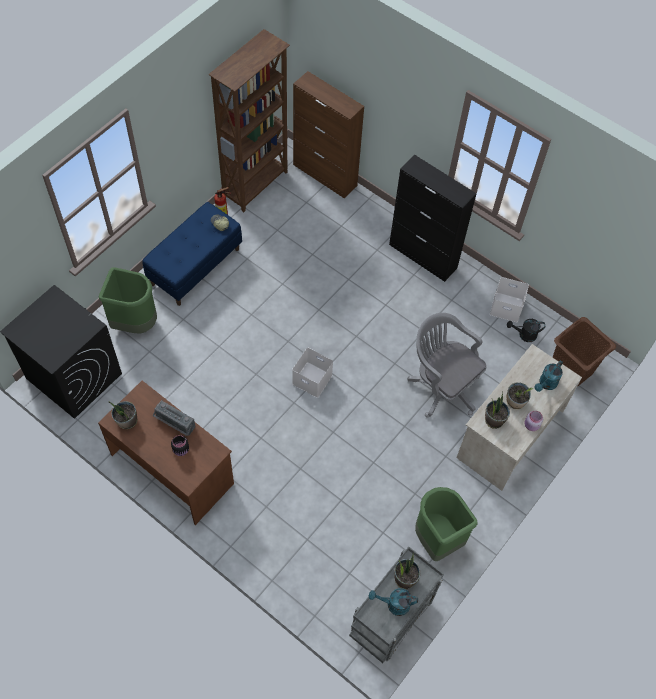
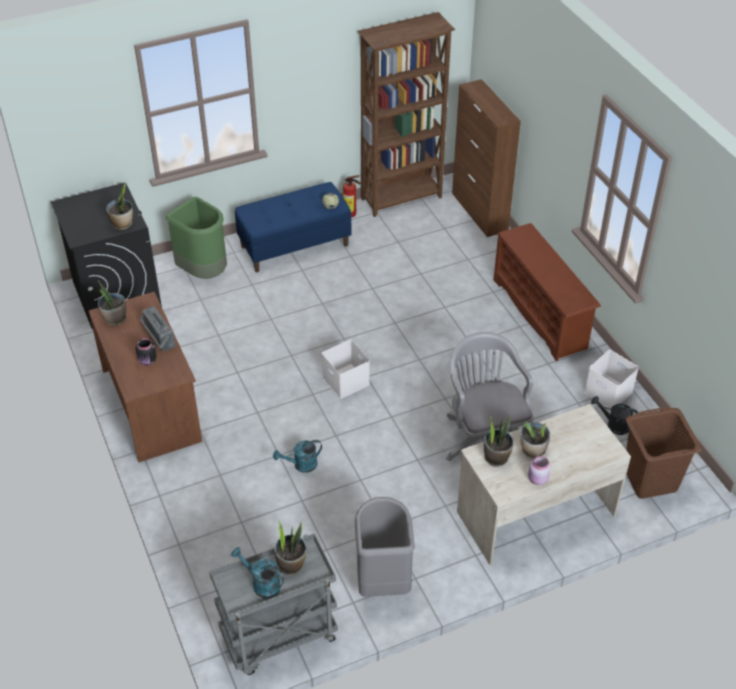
camera: 30 degrees right, 15 degrees down
(82, 330) = (122, 224): none -> potted plant
(423, 256) = (541, 314): black cabinet -> brown shoe rack
(436, 539) = (382, 581): green trash can -> grey trash can
(546, 384) = (582, 447): turquoise watering can -> turquoise watering can (301, 465)

